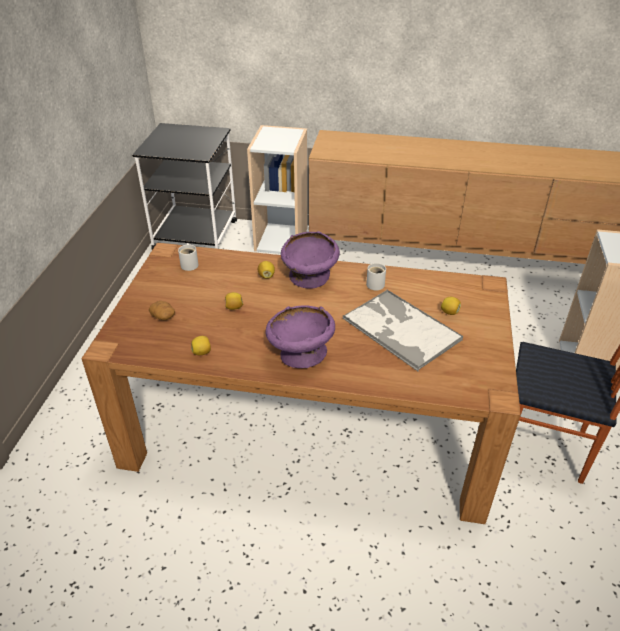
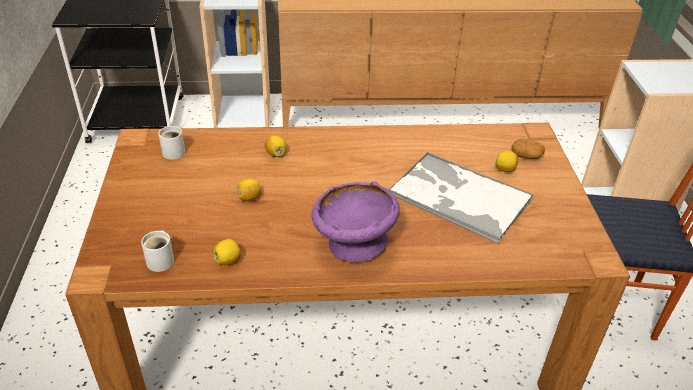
camera: 15 degrees left, 0 degrees up
(163, 316) = (161, 221): potato -> potato (526, 156)
(310, 278) = (330, 150): purple bowl -> none
(376, 284) = (410, 147): white mug -> white mug (162, 260)

